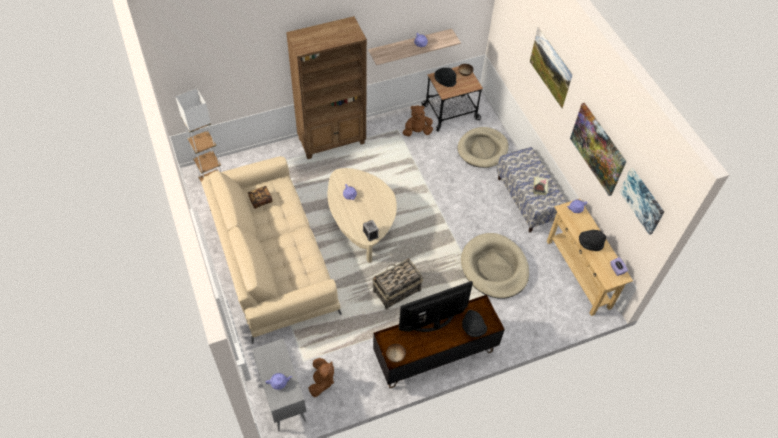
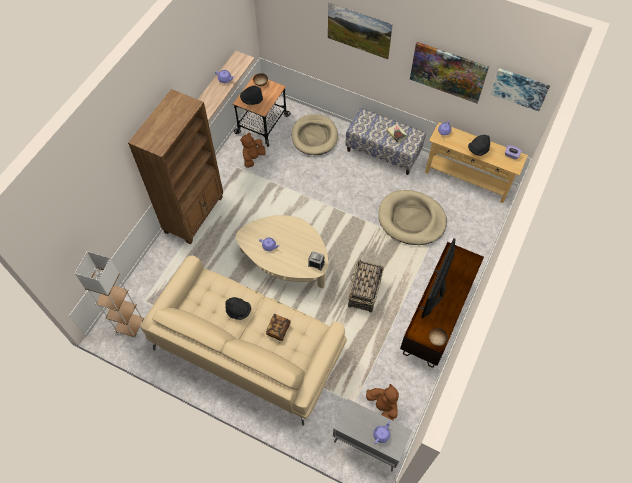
camera: 40 degrees left, 5 degrees up
(260, 200) = (205, 306): book -> book (278, 329)
(473, 328) = (464, 273): black hat -> black hat (238, 311)

